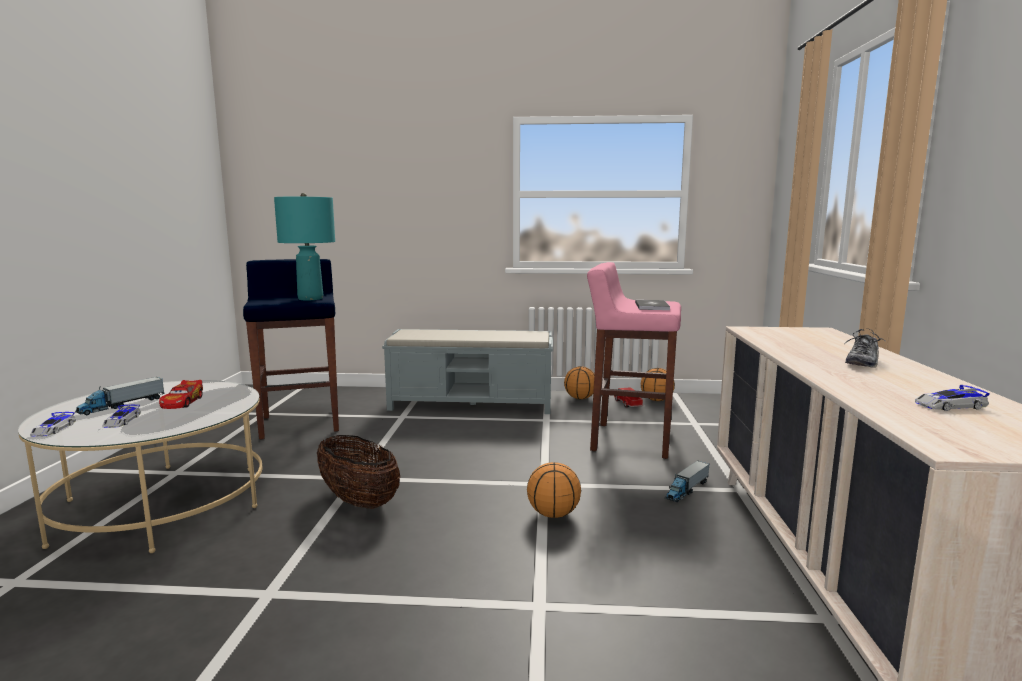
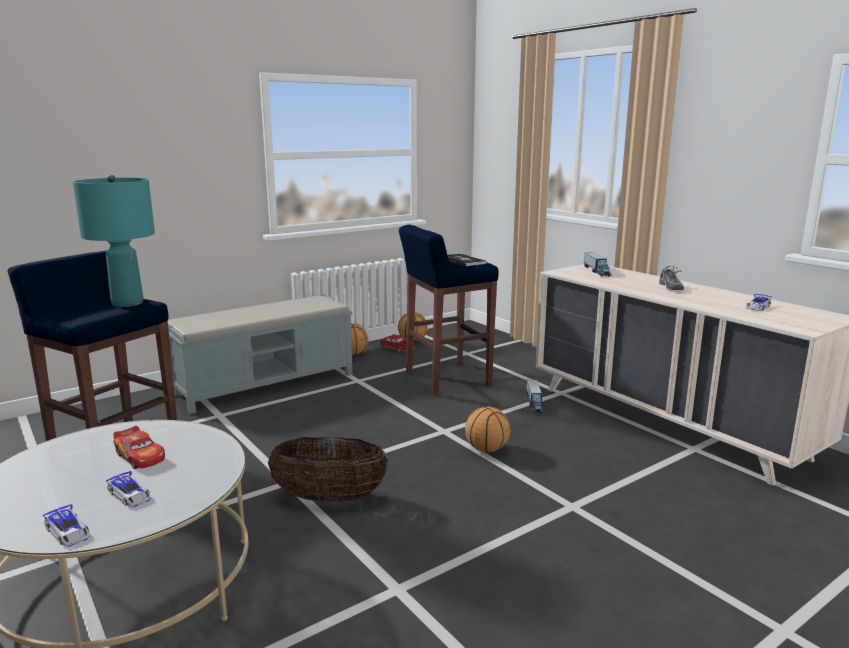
camera: 40 degrees left, 5 degrees up
(122, 405) = (70, 483): toy truck -> toy truck (596, 271)
(630, 440) = (446, 379): pink stool -> blue stool

